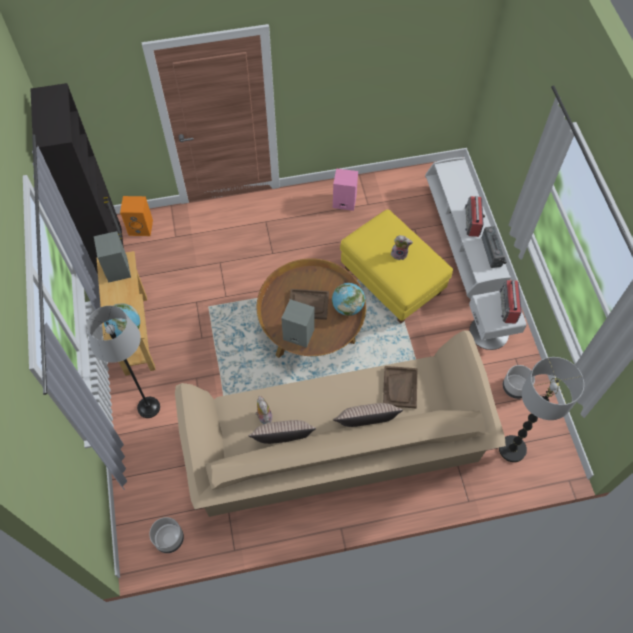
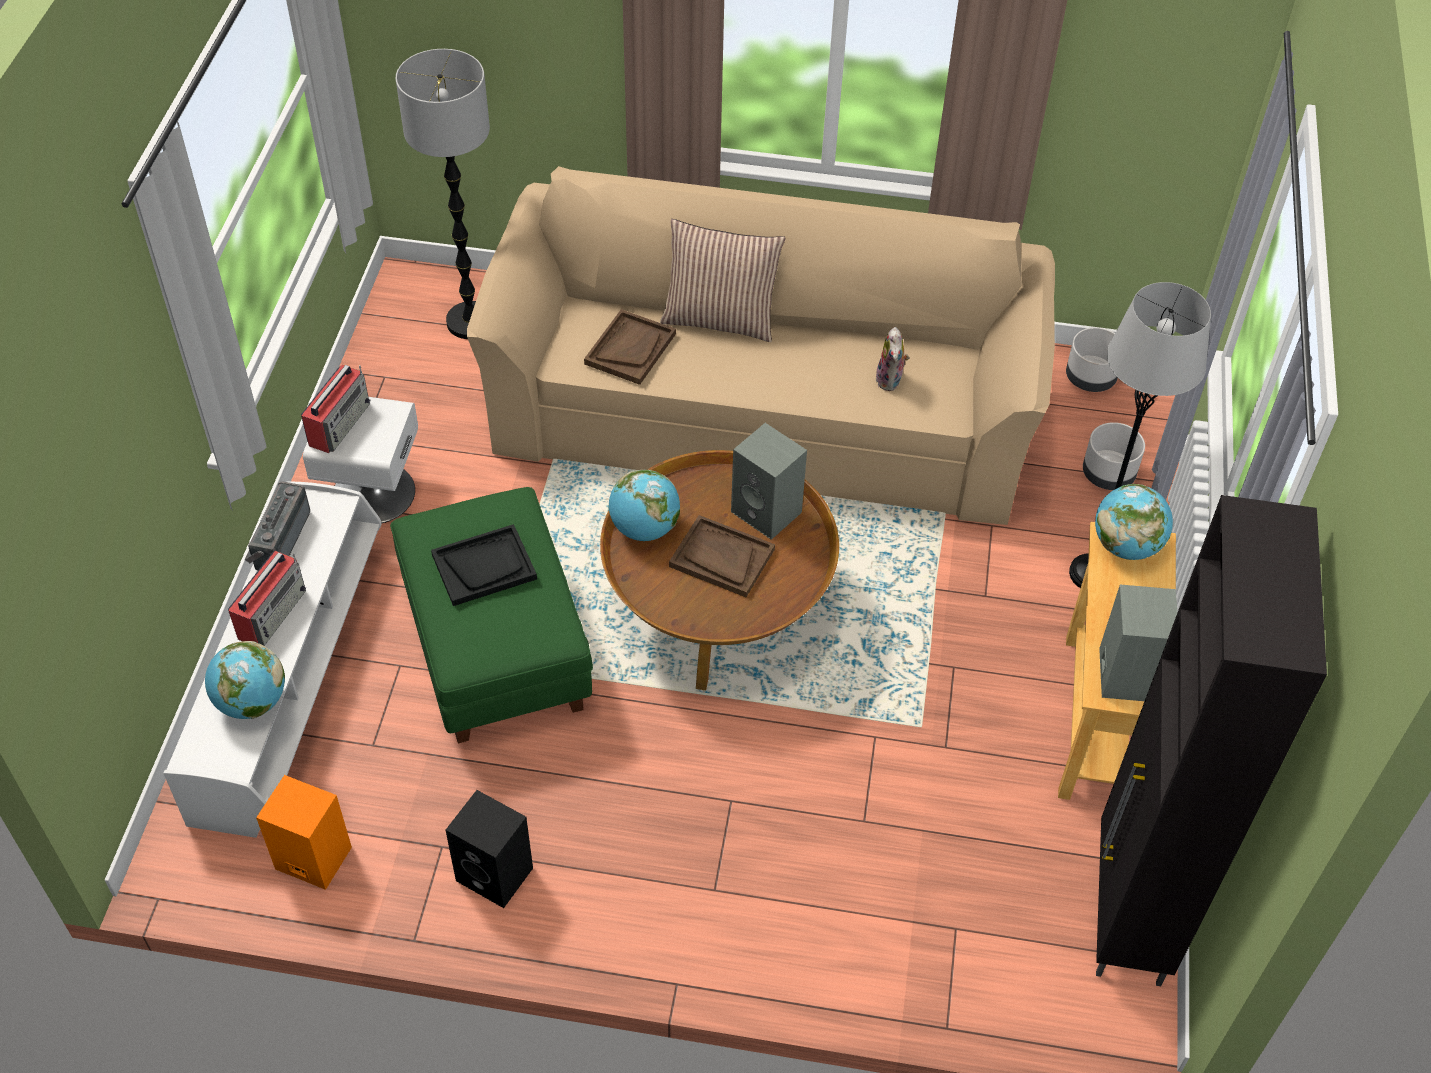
camera: 160 degrees left, 10 degrees down
(141, 227) = (1039, 987): orange speaker -> orange speaker (311, 858)
(283, 441) = (869, 339): pillow -> none
(343, 202) = (497, 874): pink speaker -> black speaker
(393, 280) = (495, 648): yellow ottoman -> green ottoman
(399, 254) = (484, 567): plush toy -> black tray
(454, 189) = (252, 702): none -> globe
(515, 387) = (397, 396): grey planter -> grey planter (1107, 475)

